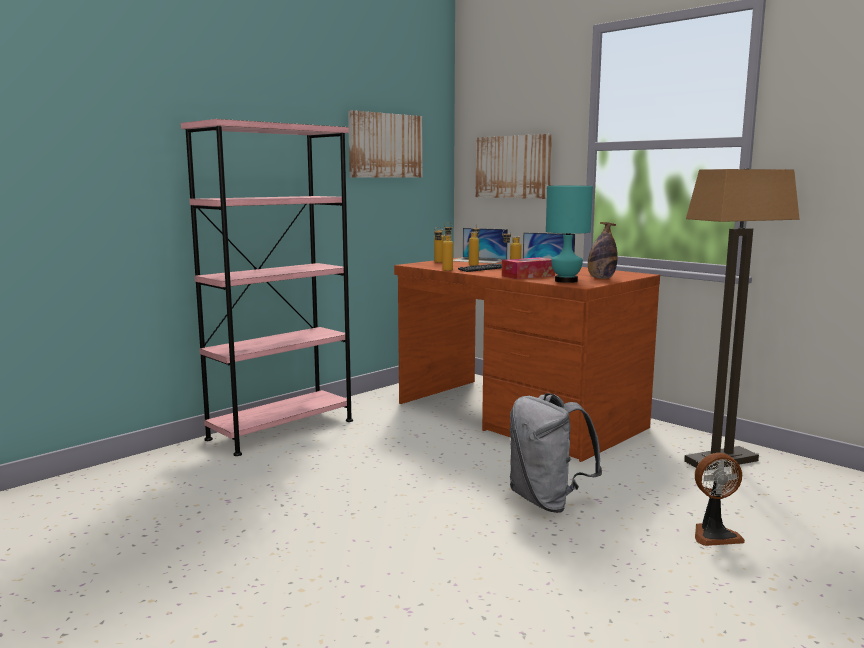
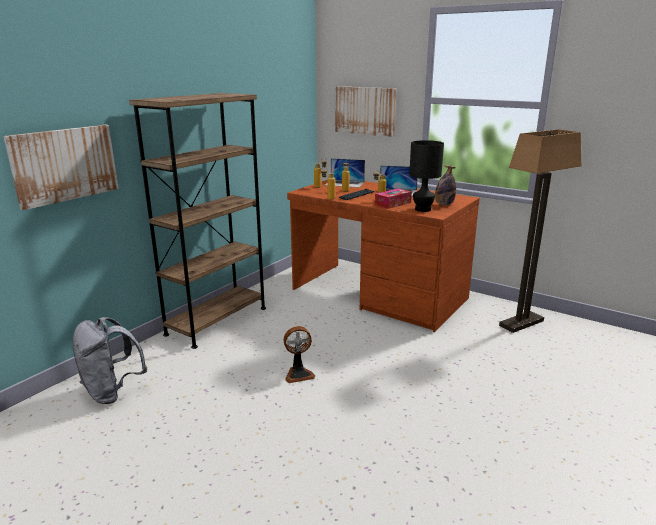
camera: 10 degrees left, 10 degrees up
(281, 429) = (217, 321): pink bookcase -> brown bookcase
(385, 145) = (271, 97): picture -> picture (64, 164)
(547, 501) = (424, 368): grey backpack -> grey backpack (112, 392)
(566, 281) = (423, 209): turquoise table lamp -> black table lamp
(714, 535) = (535, 384): fan -> fan (298, 374)

